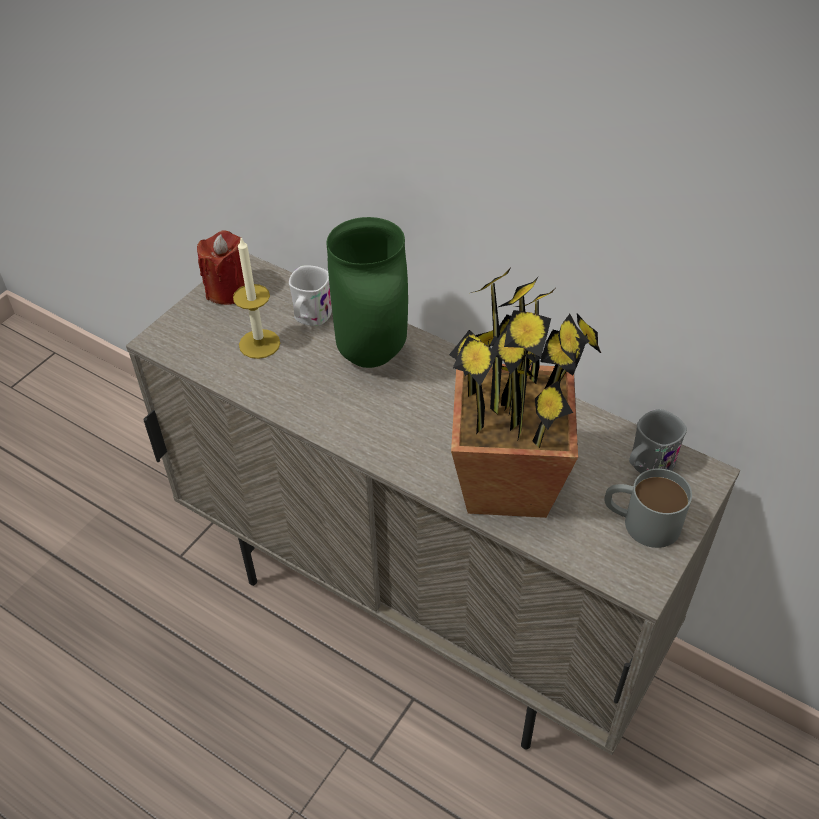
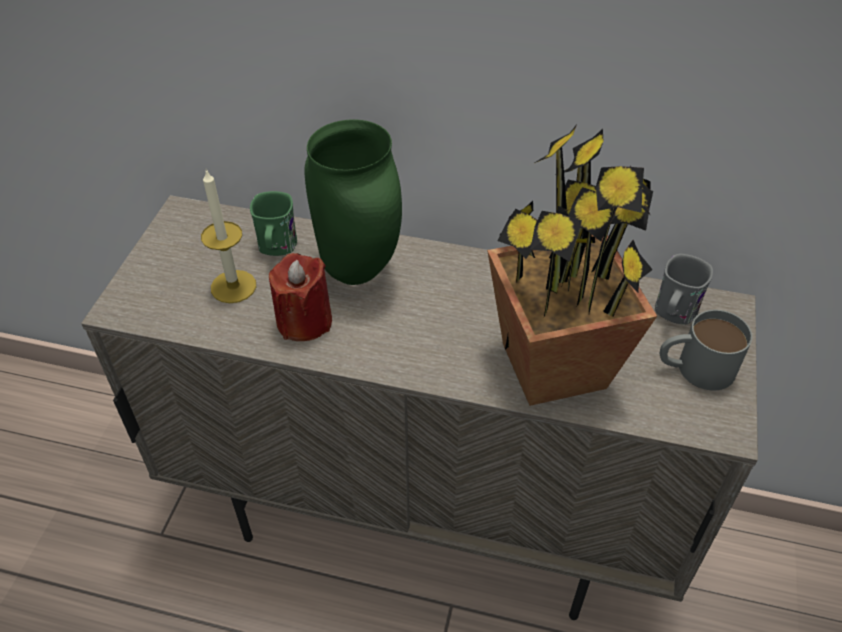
camera: 20 degrees left, 0 degrees up
(229, 290) = (175, 238): red candle -> red candle (304, 321)
(310, 318) = (276, 248): white mug -> green mug

